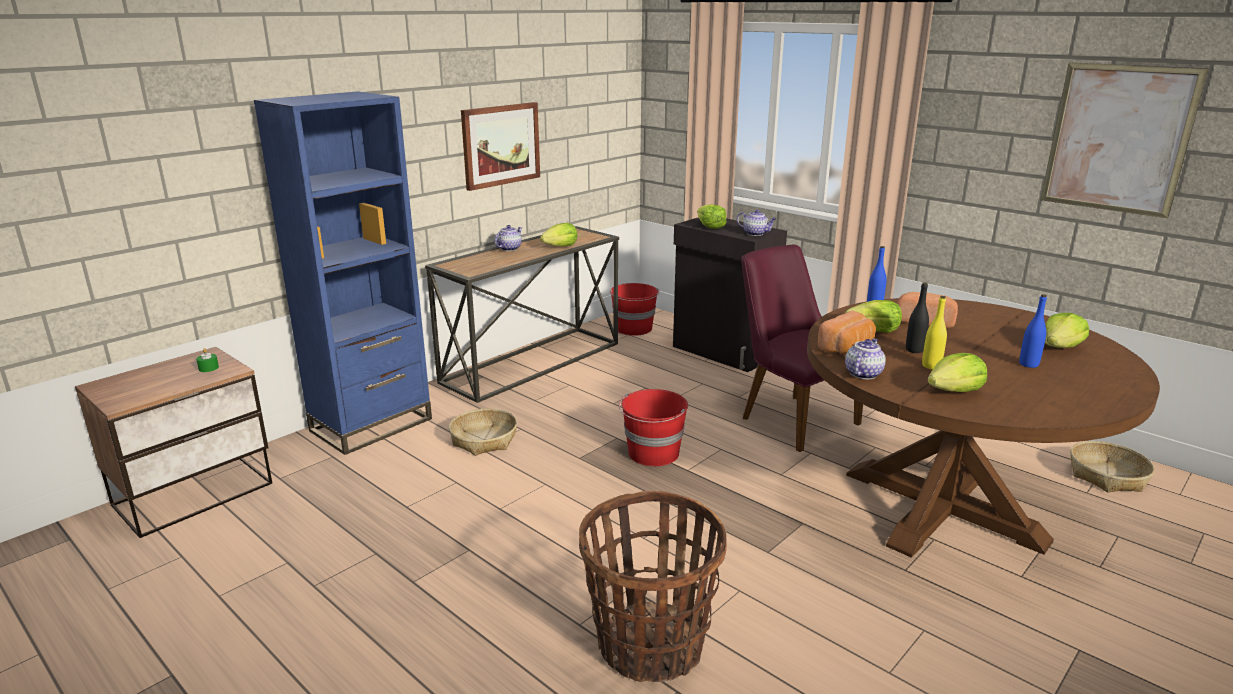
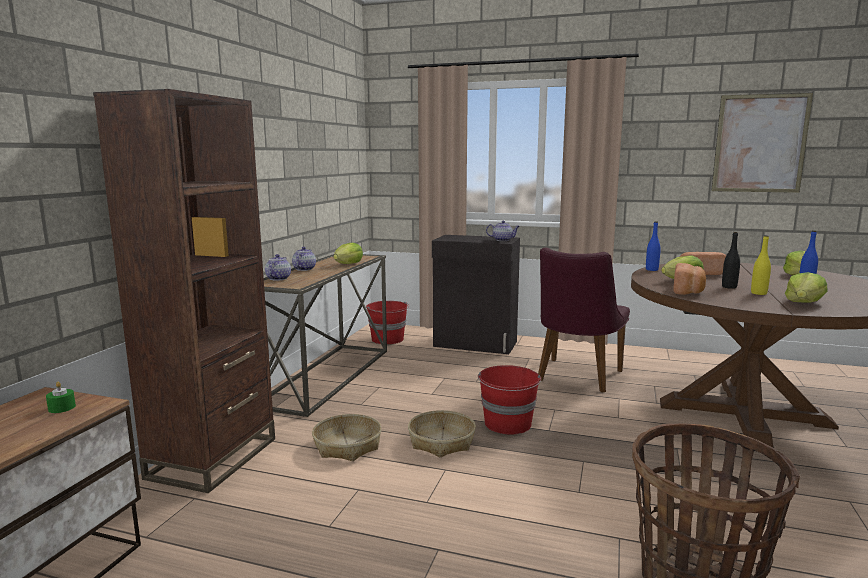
camera: 25 degrees left, 10 degrees down
(371, 425) = (213, 458): blue bookcase -> brown bookcase
(500, 145) = (286, 175): picture -> none
(710, 226) = (462, 239): lettuce -> none
(791, 417) = (575, 378): purple chair -> purple chair turned 90 degrees counterclockwise
(863, 373) = (731, 302): teapot -> teapot (278, 278)
(1107, 476) = (800, 375): basket -> basket (442, 442)

